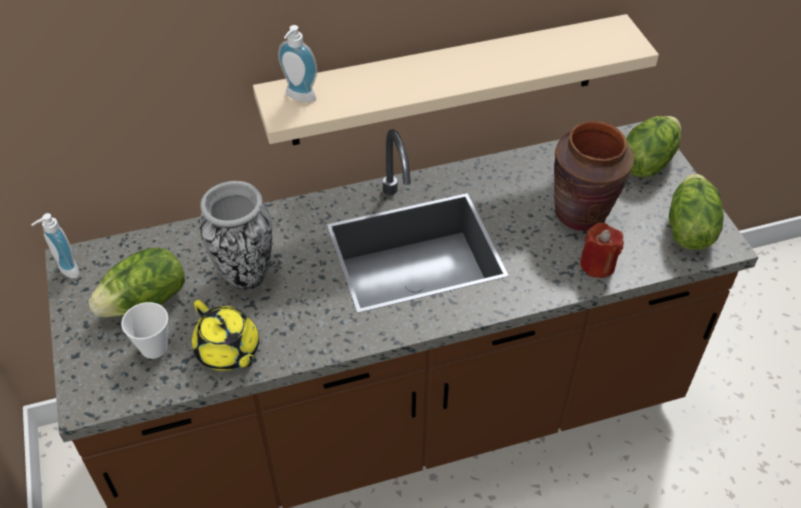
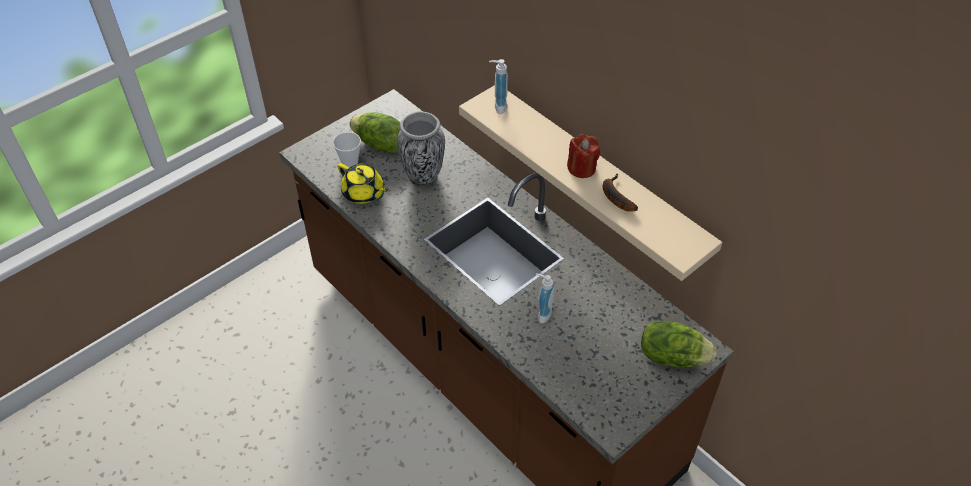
camera: 65 degrees right, 0 degrees up
(65, 270) = (383, 103): soap dispenser -> soap dispenser (542, 313)
(228, 351) = (363, 193): yellow teapot -> yellow teapot turned 75 degrees counterclockwise
(520, 59) = (615, 196): none -> banana
(581, 213) = (586, 330): brown vase -> none
(597, 265) = (540, 353): red candle -> red candle (581, 168)
(688, 229) = (614, 402): lettuce -> none

